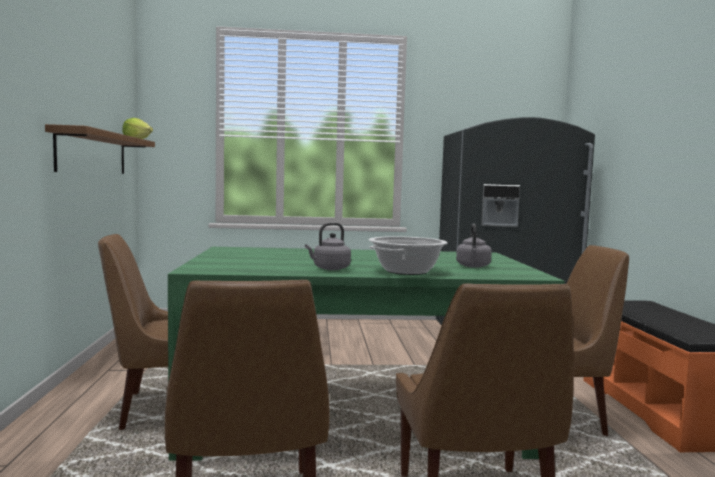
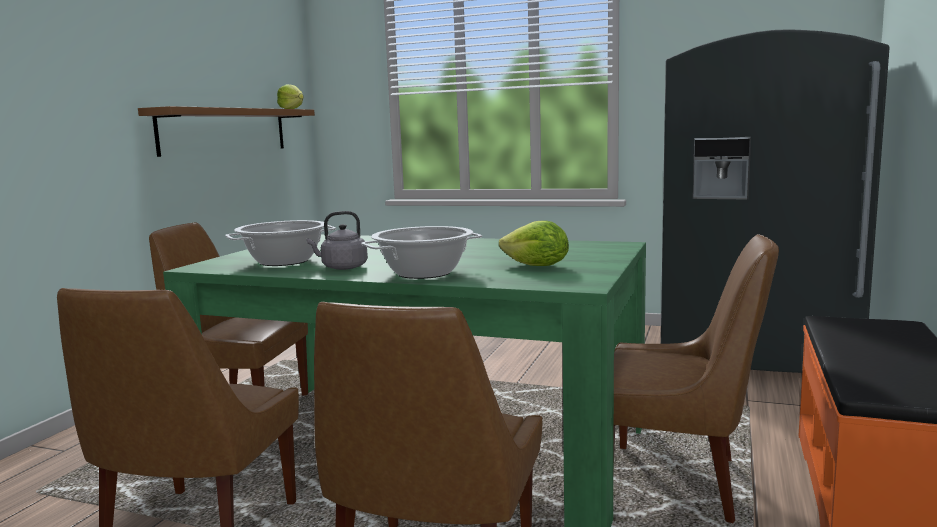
camera: 25 degrees right, 5 degrees up
(263, 265) = (284, 261): none -> cooking pot
(473, 266) = (536, 266): grey kettle -> lettuce

